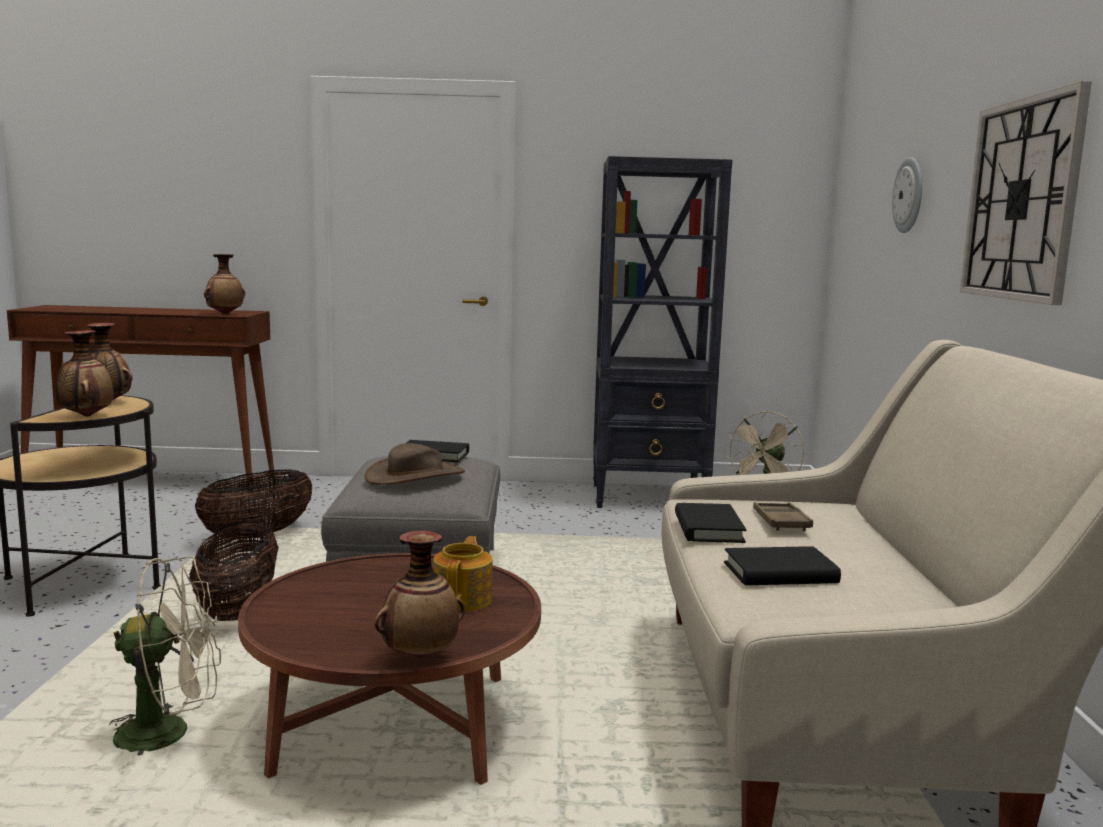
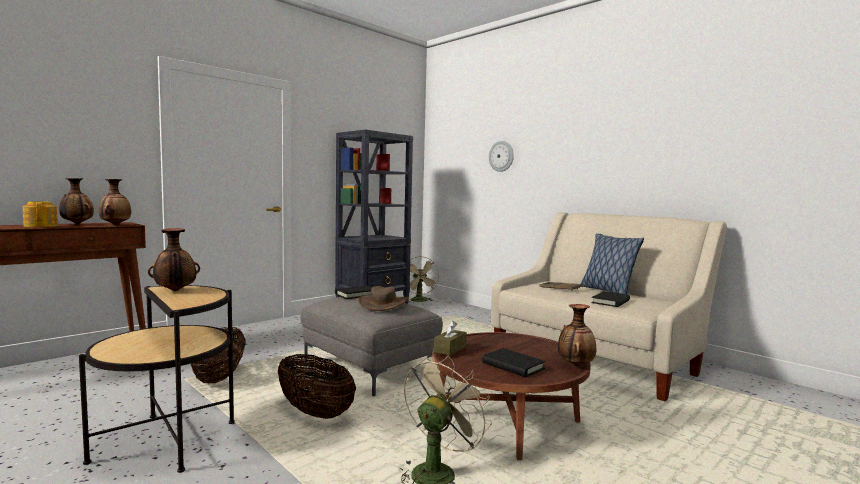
camera: 45 degrees left, 5 degrees down
(86, 416) = (206, 298): vase -> vase (77, 224)
(349, 567) = (450, 349): none -> brown tissue box
(463, 599) = (521, 346): teapot -> teapot (41, 226)
(708, 528) = (551, 295): black book -> black book (513, 366)
(880, 554) = (607, 291): none -> pillow
(1021, 200) = (589, 159): wall clock -> none

